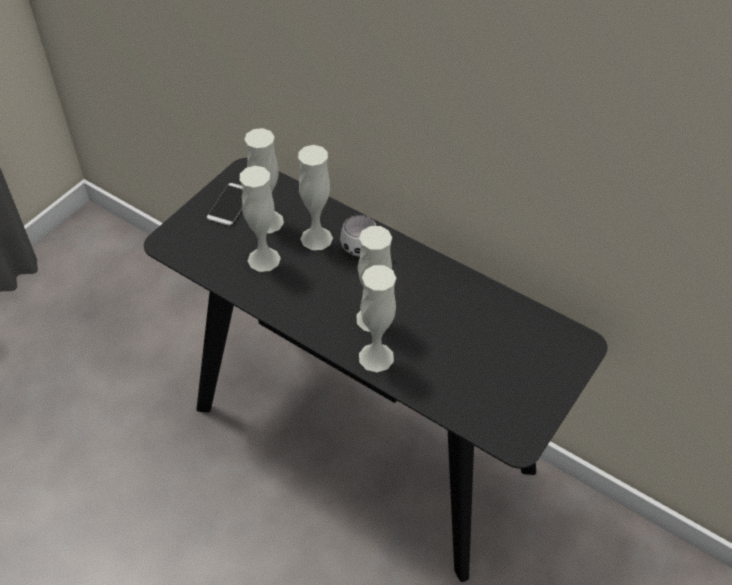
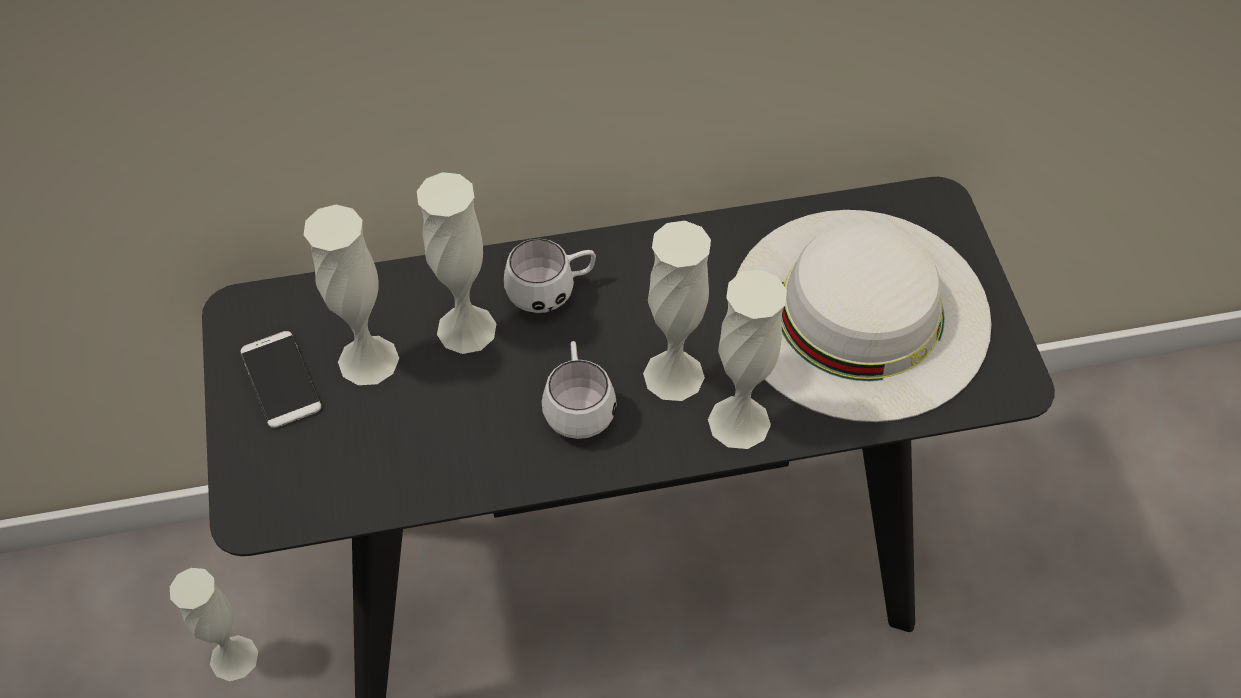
camera: 45 degrees left, 5 degrees up
(264, 259) = (431, 417): white vase -> white vase (234, 658)
(321, 299) = (578, 406): none -> white mug
(485, 358) = (860, 312): none -> white hat

